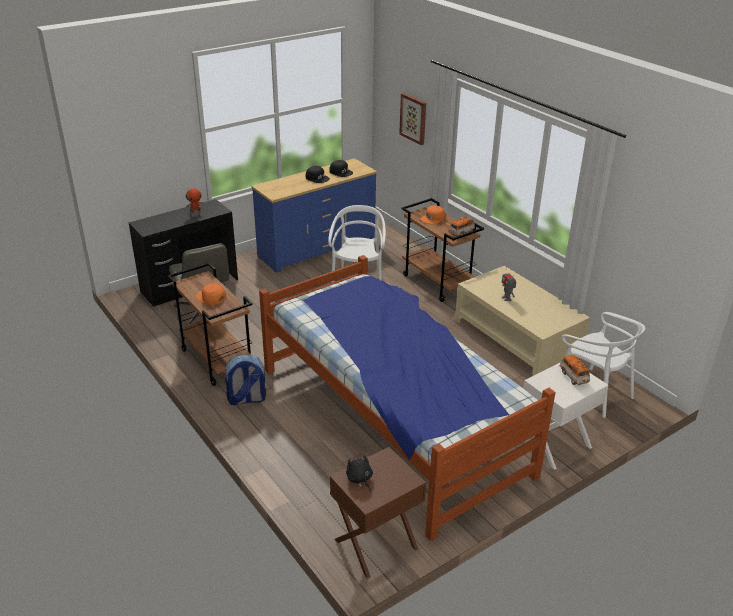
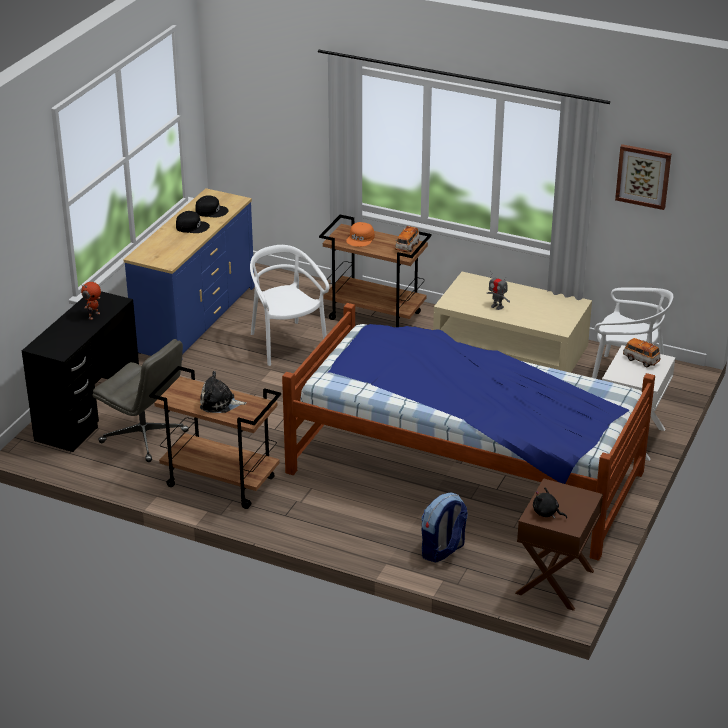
camera: 30 degrees left, 0 degrees up
(211, 297) = (220, 403): orange cap -> plush toy
(246, 399) = (298, 508): backpack -> backpack (443, 551)
(413, 118) = (284, 121): picture -> picture (643, 176)

